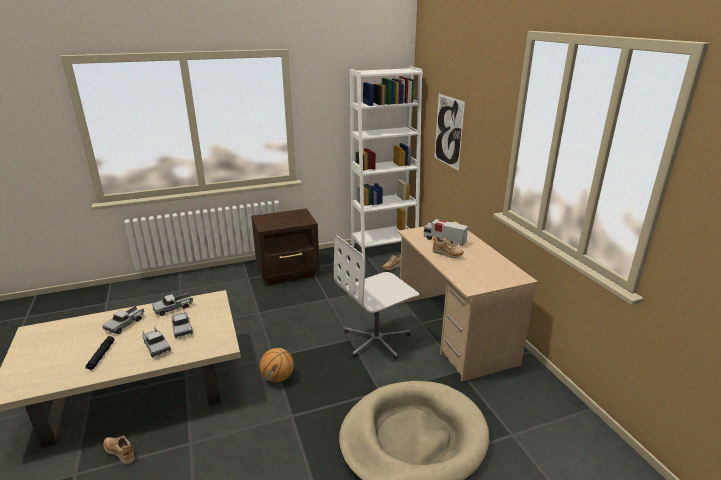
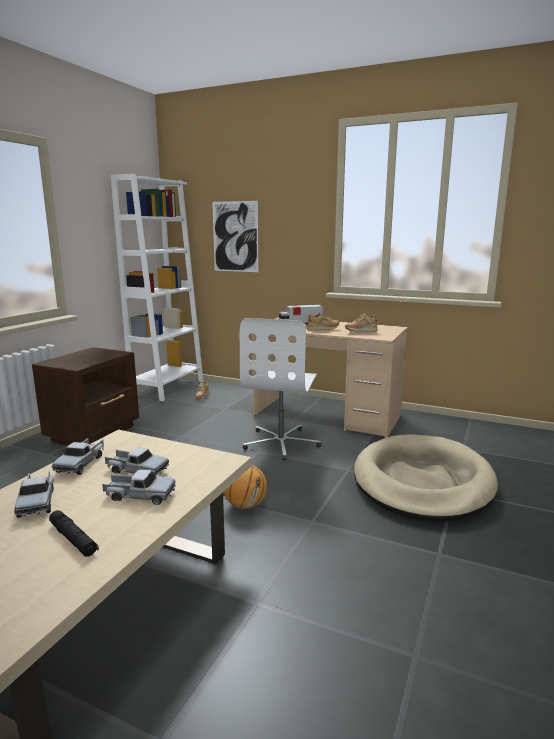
camera: 45 degrees left, 10 degrees down
(120, 453) = (186, 673): beige shoe -> beige shoe (360, 332)

